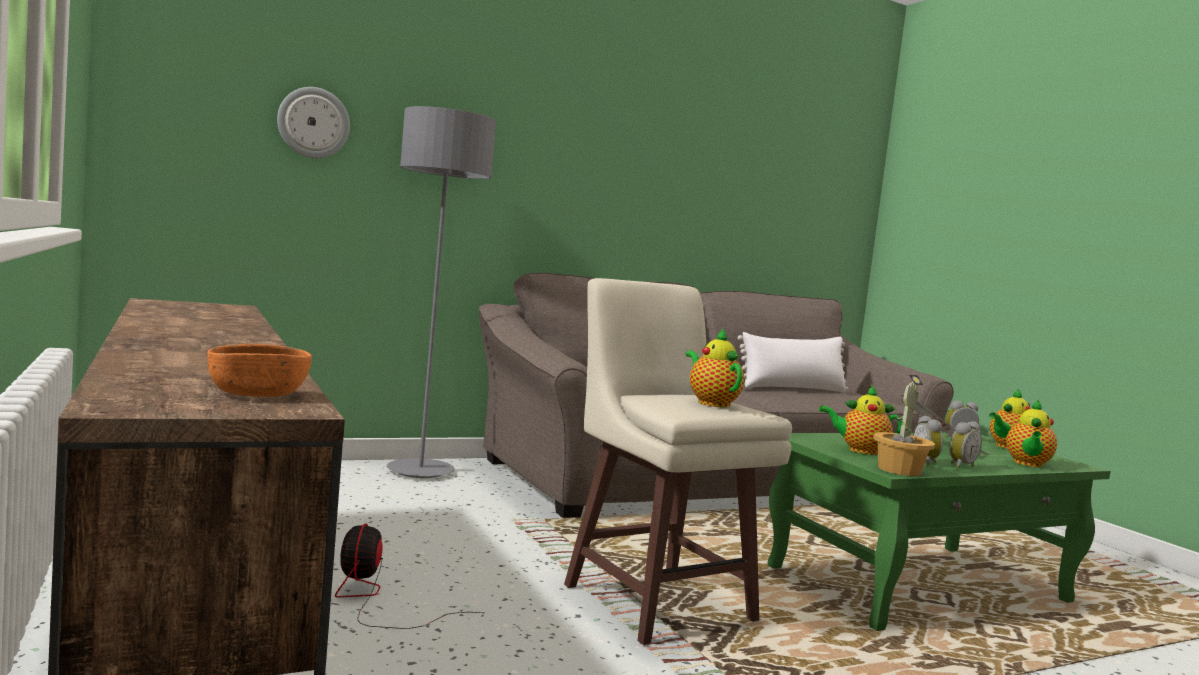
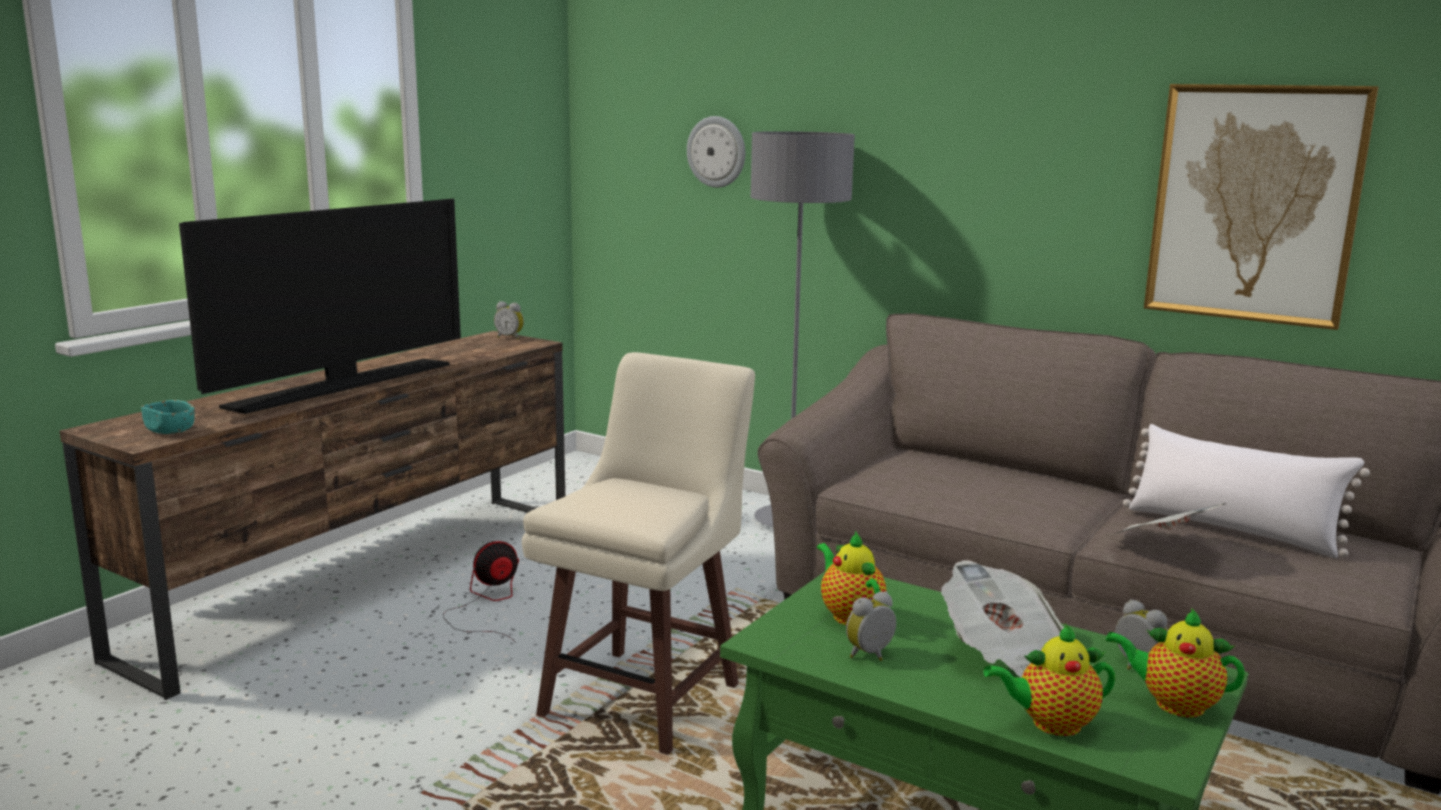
camera: 60 degrees right, 10 degrees up
(226, 342) = (342, 385): none -> television
(258, 394) = (170, 430): orange bowl -> turquoise bowl
(711, 403) = (635, 504): teapot -> none
(719, 202) = (1254, 204): none -> picture
(803, 399) = (1160, 547): none -> newspaper
(899, 470) = (780, 644): potted plant -> none
(960, 466) = (902, 677): alarm clock -> alarm clock (510, 338)

